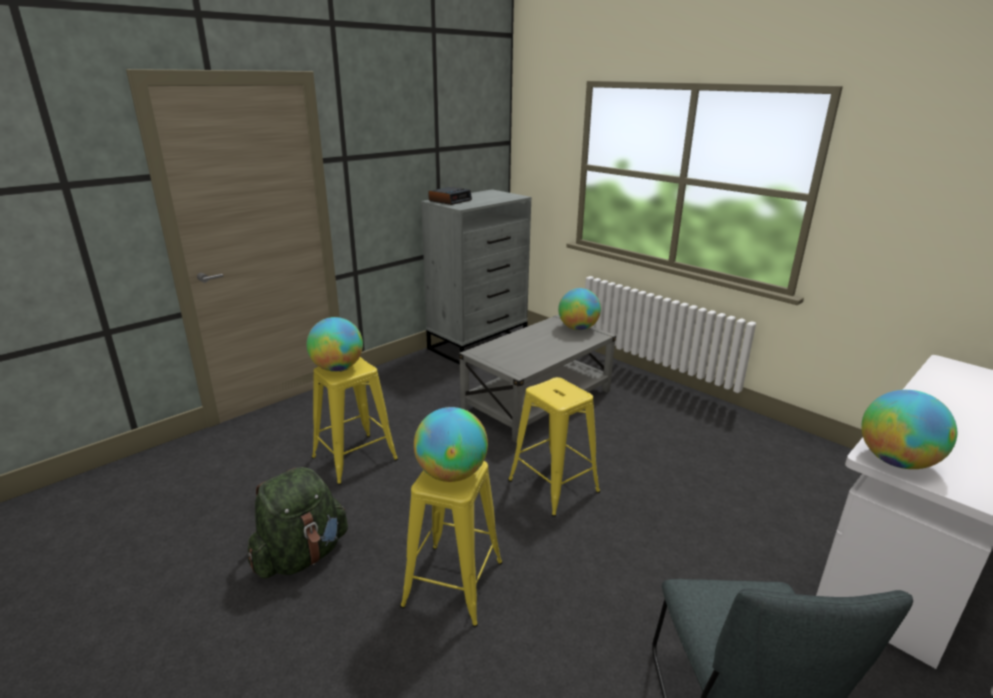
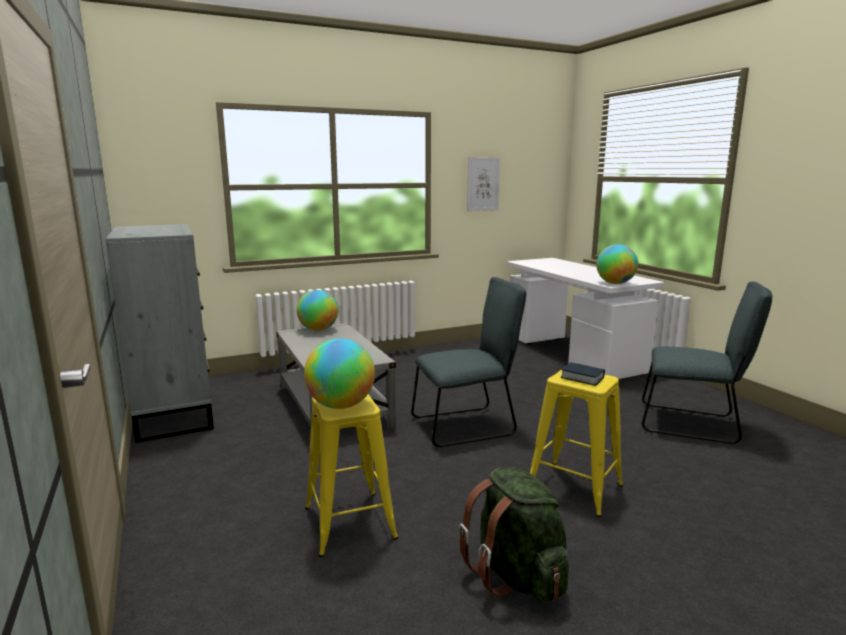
camera: 70 degrees left, 10 degrees down
(450, 200) = (136, 233): alarm clock -> none
(451, 474) = (582, 378): globe -> book
(553, 486) = (467, 425): yellow stool -> grey chair
(922, 212) = (483, 184): none -> picture

